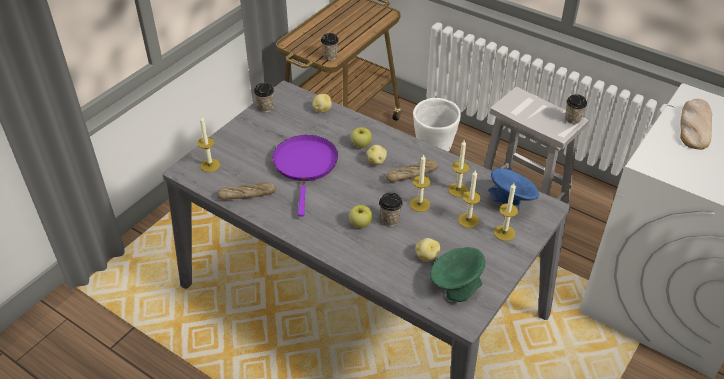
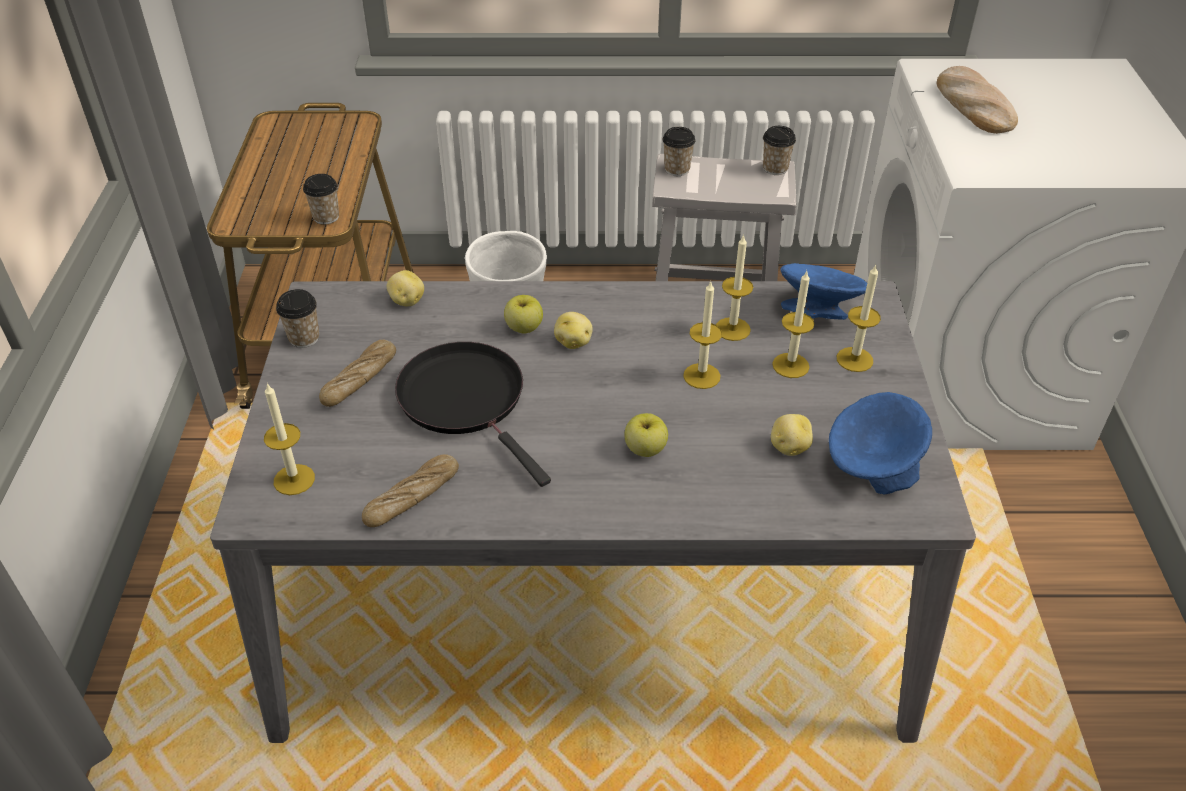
camera: 35 degrees left, 0 degrees up
(305, 165) = (466, 400): purple frying pan -> black frying pan
(390, 220) = (683, 420): cup -> cup (677, 169)
(411, 174) = (645, 338): bread -> bread (360, 379)
(455, 286) = (872, 470): green bowl -> blue bowl

